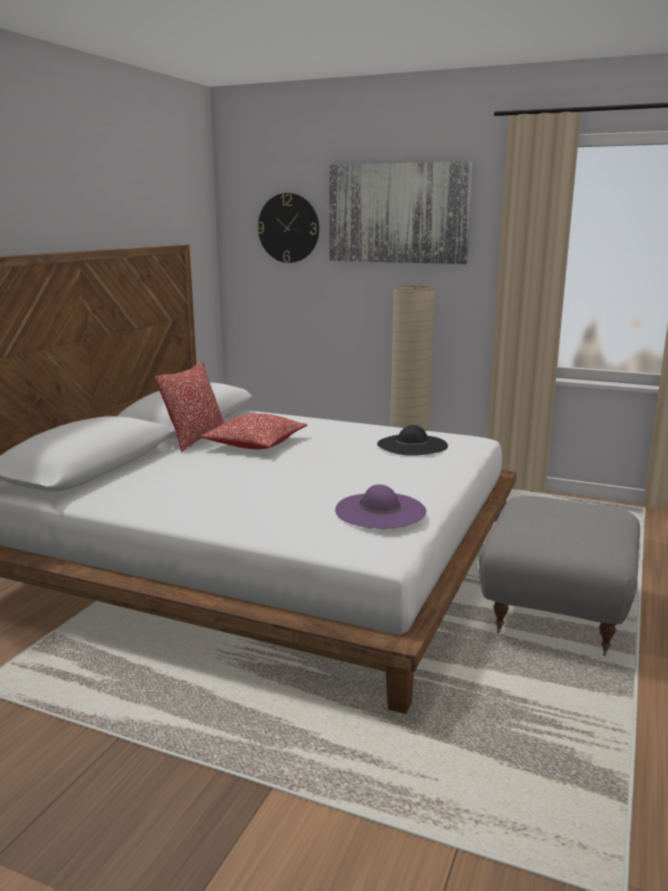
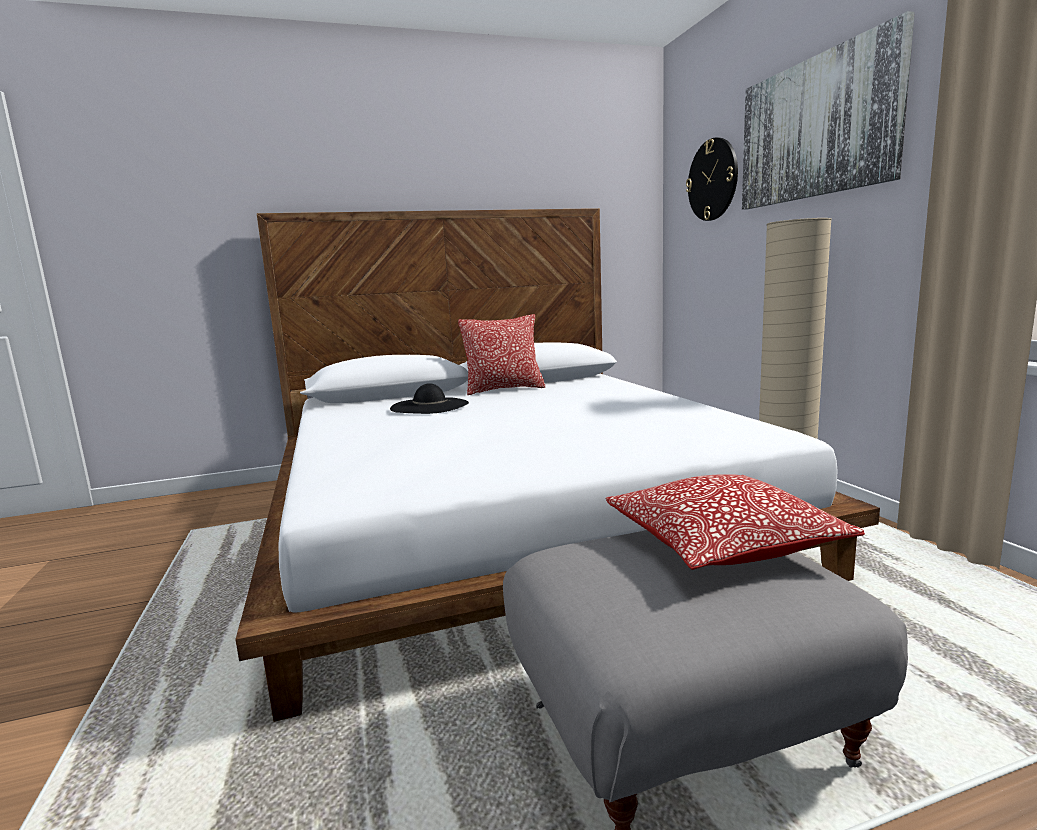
camera: 50 degrees right, 5 degrees down
(255, 444) = (533, 399): pillow -> pillow (721, 544)
(380, 510) = (430, 466): purple hat -> none
(412, 445) = (673, 424): black hat -> black hat (429, 406)

